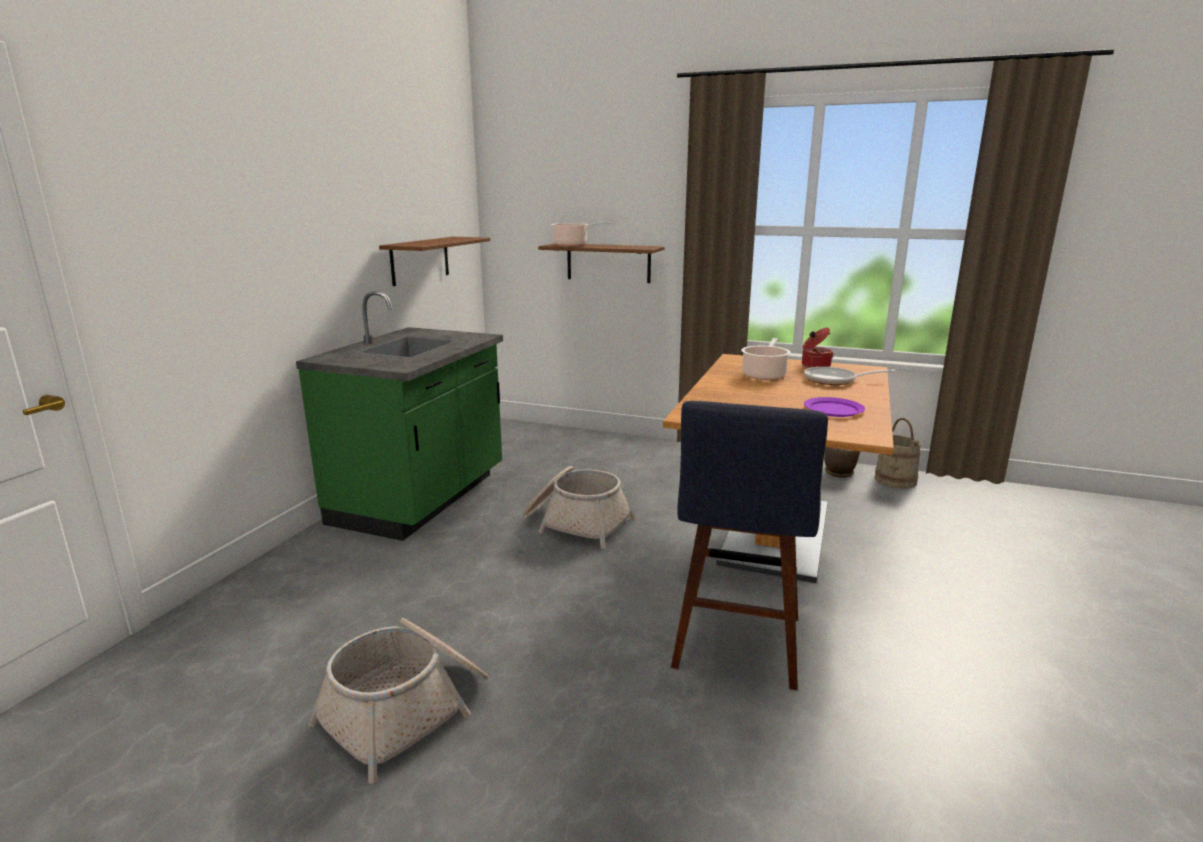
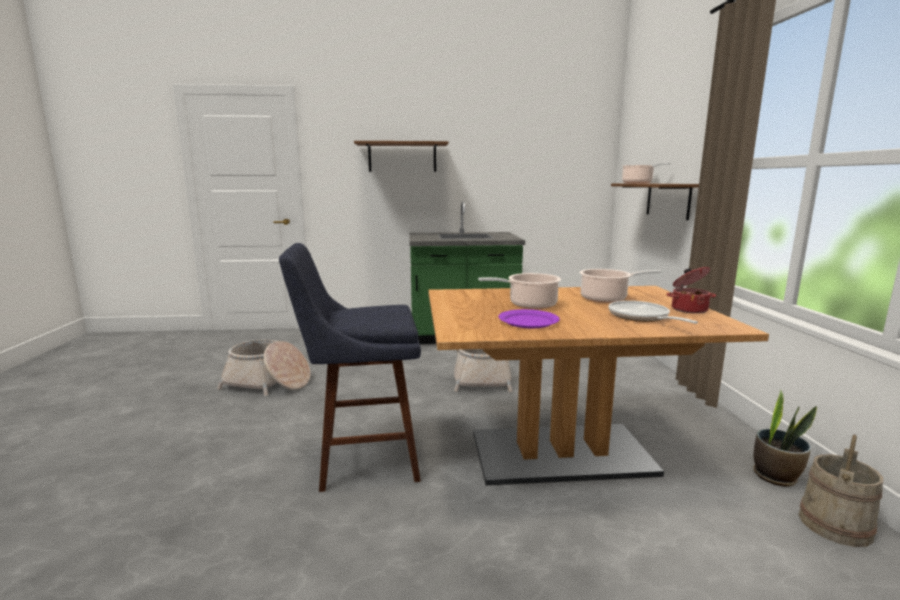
camera: 65 degrees right, 5 degrees down
(420, 260) = (535, 190): brown shelf -> brown shelf (402, 157)
(772, 399) = (529, 305): none -> cooking pot

